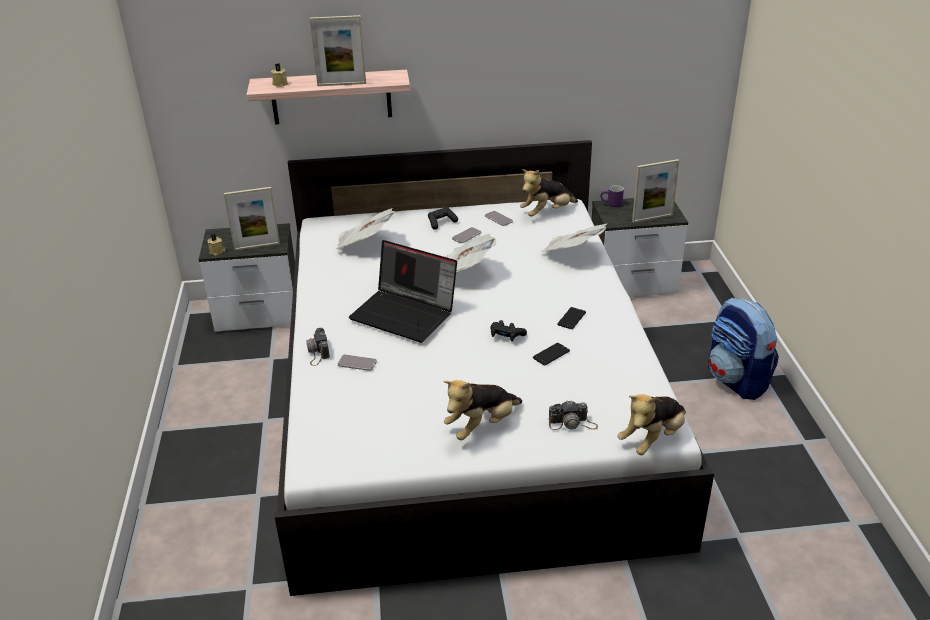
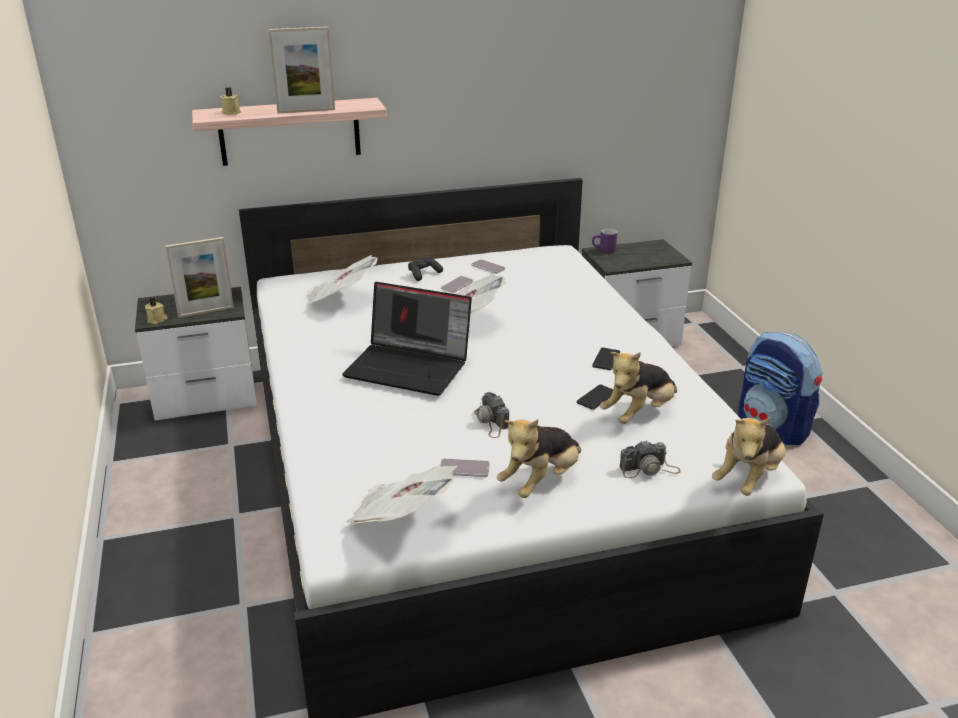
camera: 10 degrees left, 5 degrees down
(317, 352) = (312, 415): camera -> camera (491, 422)
(357, 363) = (365, 424): phone -> phone (464, 468)
(506, 336) = (537, 382): black game controller -> none
(547, 213) = (540, 259): plush toy -> plush toy (639, 413)
(572, 253) = (583, 295): newspaper -> newspaper (402, 517)
(652, 218) = (652, 261): picture frame -> none

